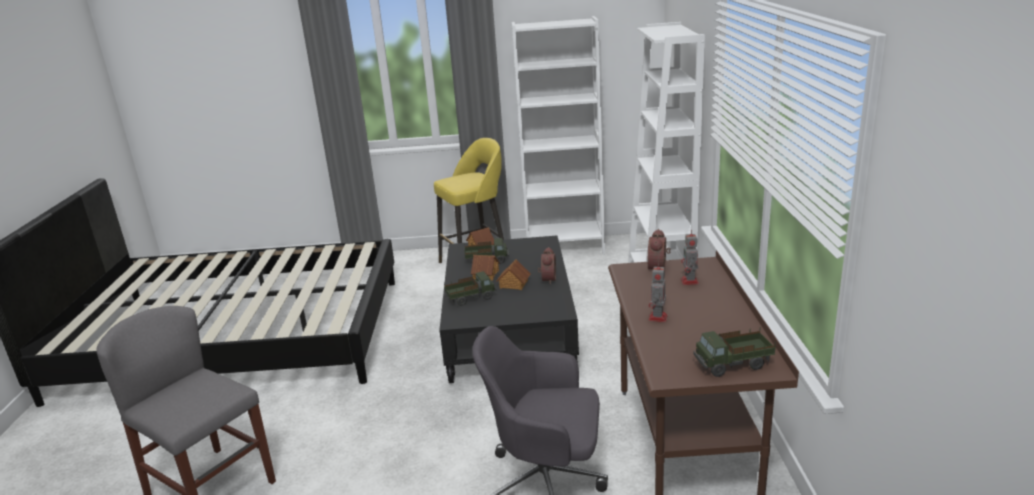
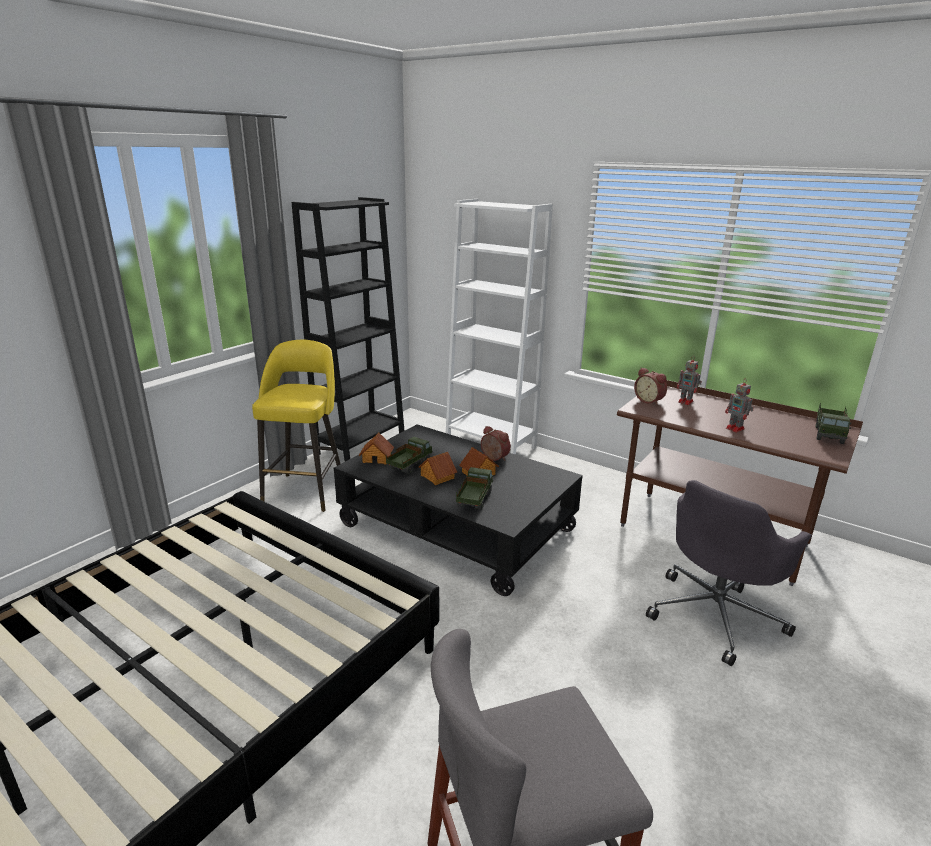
camera: 55 degrees left, 0 degrees up
(564, 248) = (361, 446): white bookcase -> black bookcase

